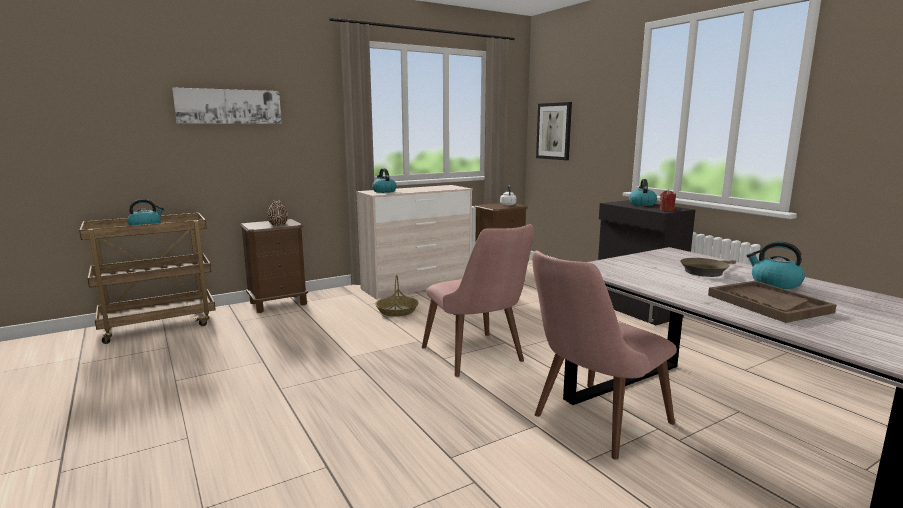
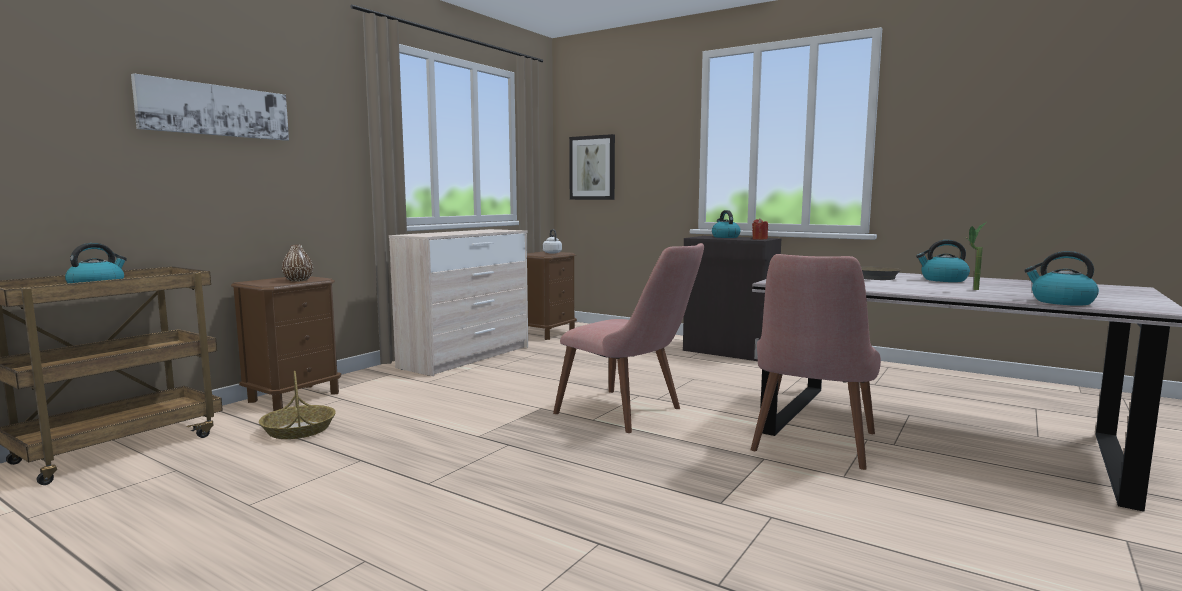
camera: 25 degrees left, 5 degrees down
(384, 191) = (429, 234): kettle -> kettle (1061, 302)
(397, 311) = (474, 384): basket -> basket (298, 430)
(767, 303) = (971, 289): brown tray -> potted plant

